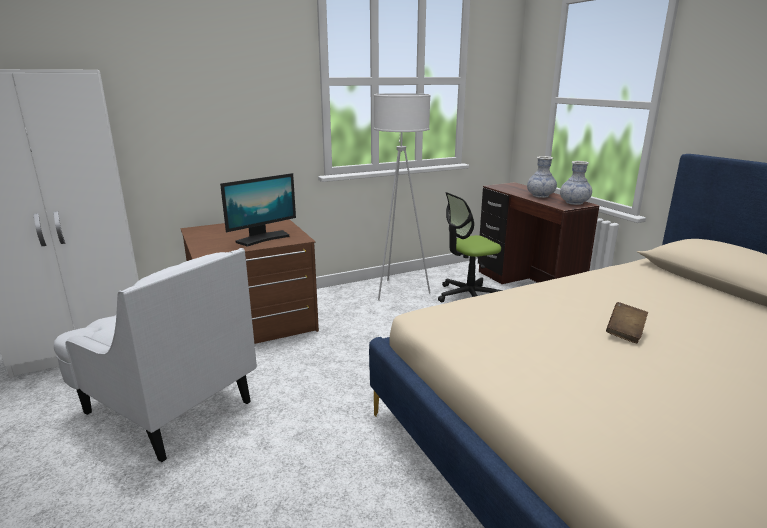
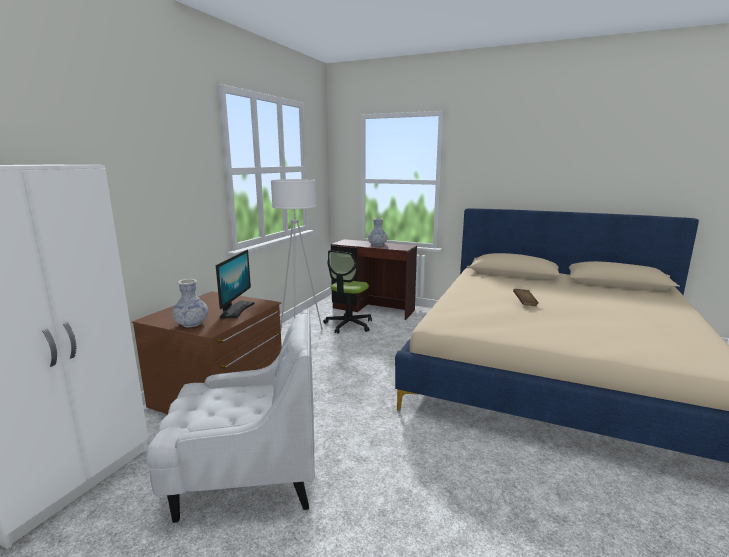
camera: 40 degrees left, 5 degrees down
(574, 203) = (403, 246): vase -> vase (191, 324)

